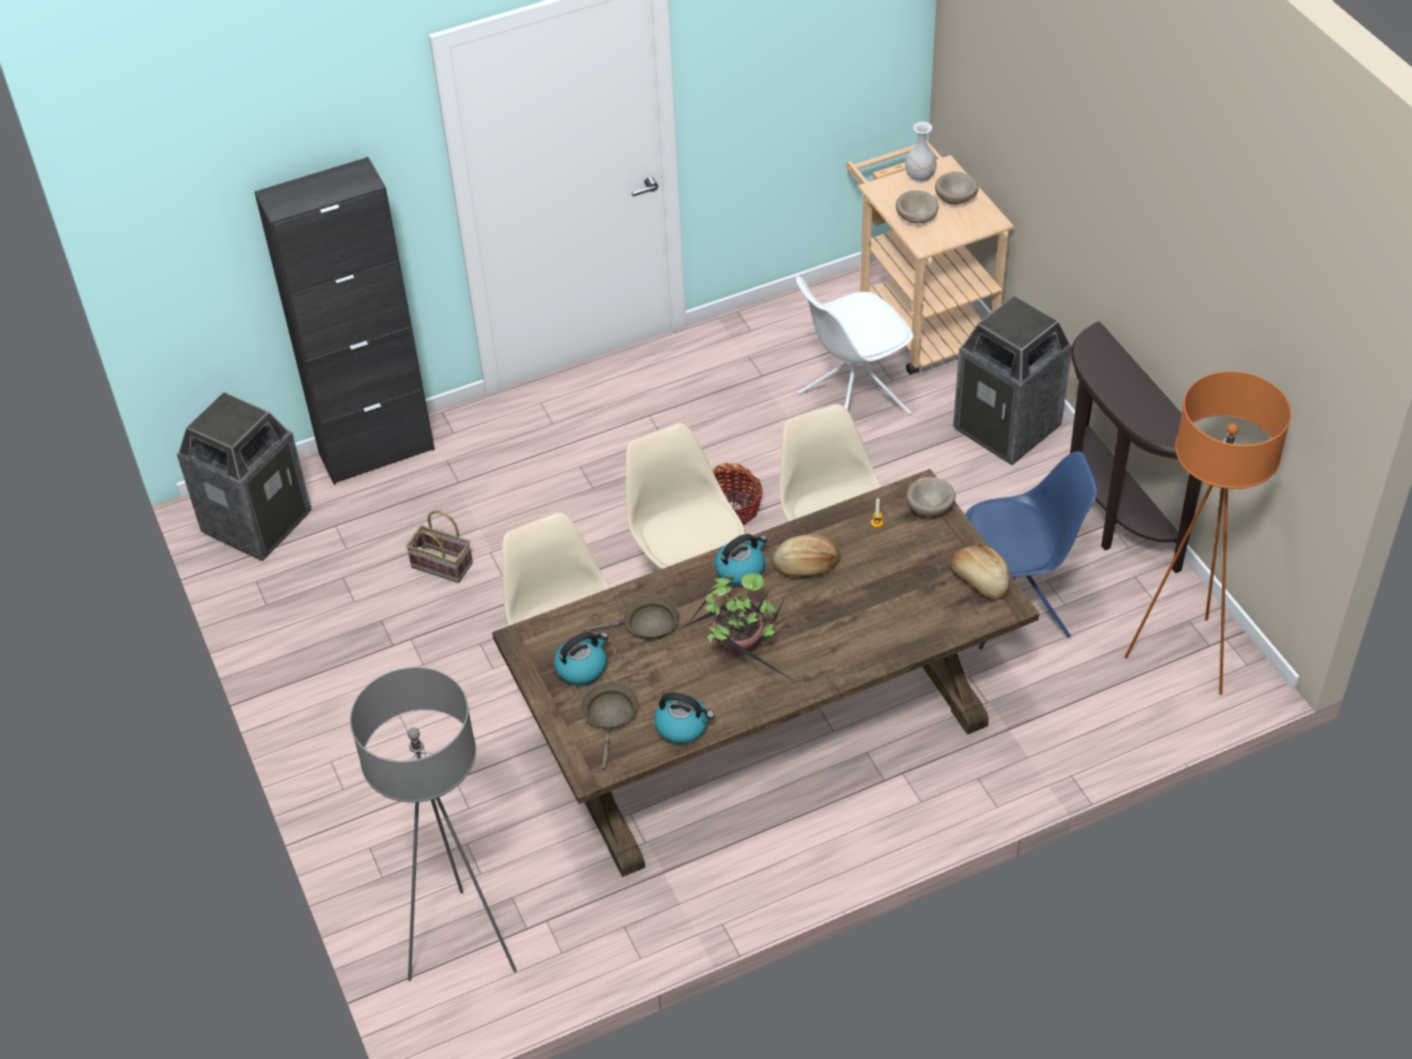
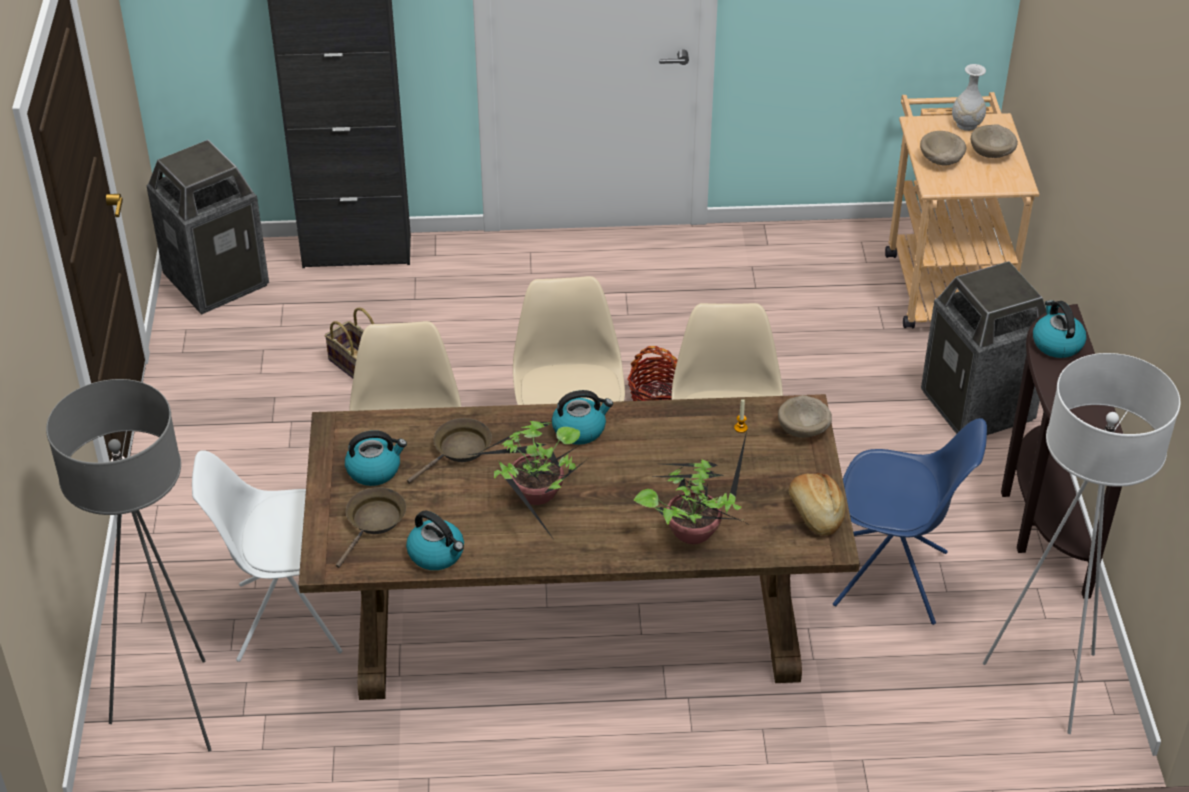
camera: 20 degrees right, 5 degrees down
(646, 624) = (459, 450): brown frying pan -> brown frying pan turned 60 degrees counterclockwise
(806, 566) = (646, 445): bread -> none
(851, 404) = (829, 339): white chair -> white chair (287, 618)
(889, 631) = (694, 531): none -> potted plant
(1101, 363) = (1056, 343): none -> kettle
(1182, 656) = (1046, 682): orange floor lamp -> white floor lamp

